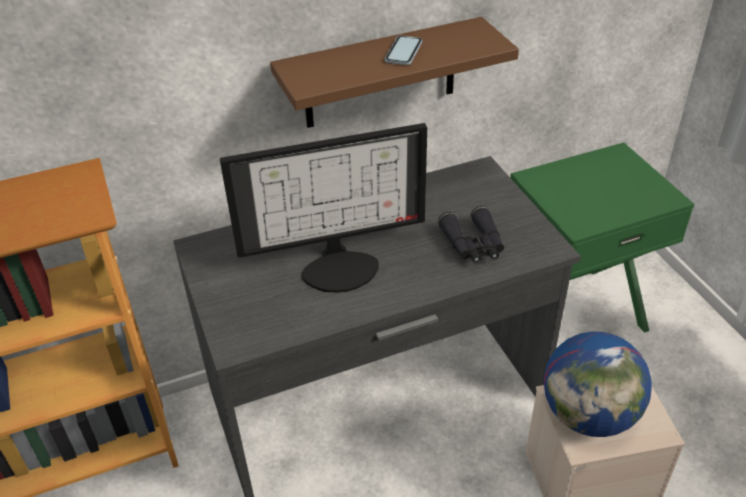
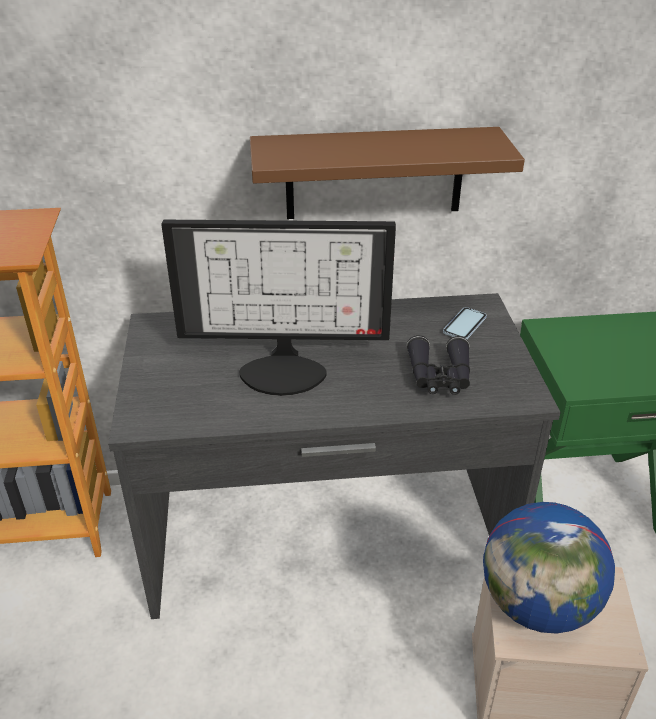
camera: 15 degrees right, 5 degrees down
(403, 52) = (393, 145): phone -> phone (464, 325)

